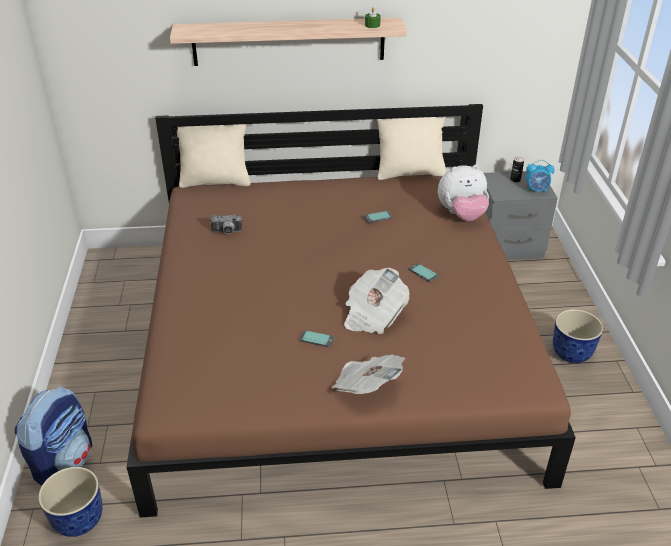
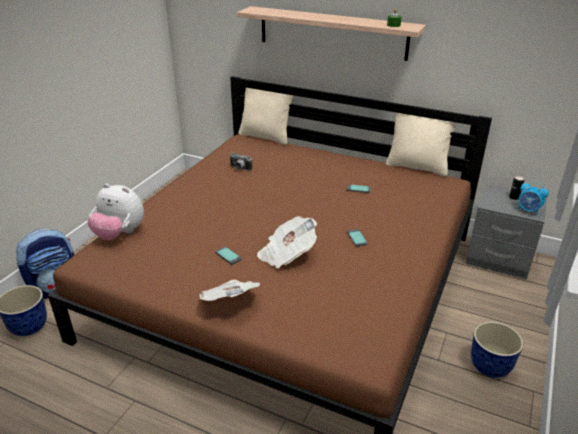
camera: 30 degrees right, 5 degrees down
(462, 215) = (432, 207): plush toy -> plush toy (120, 234)

